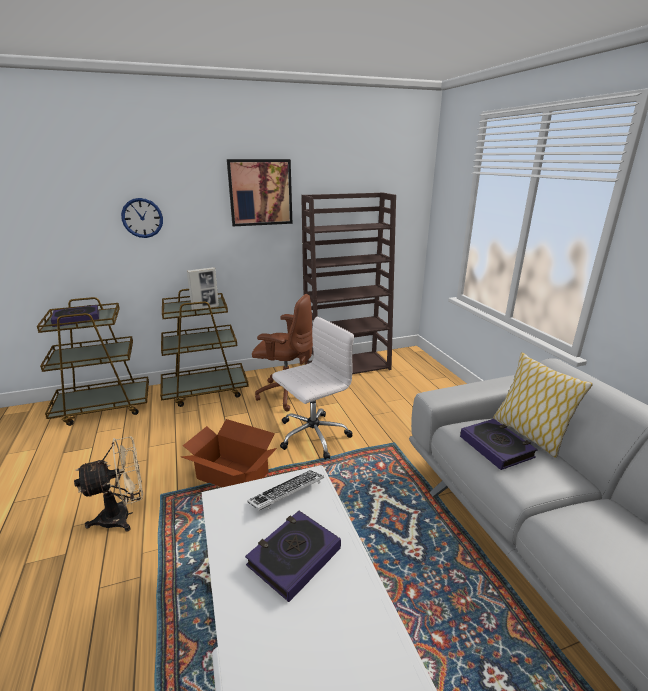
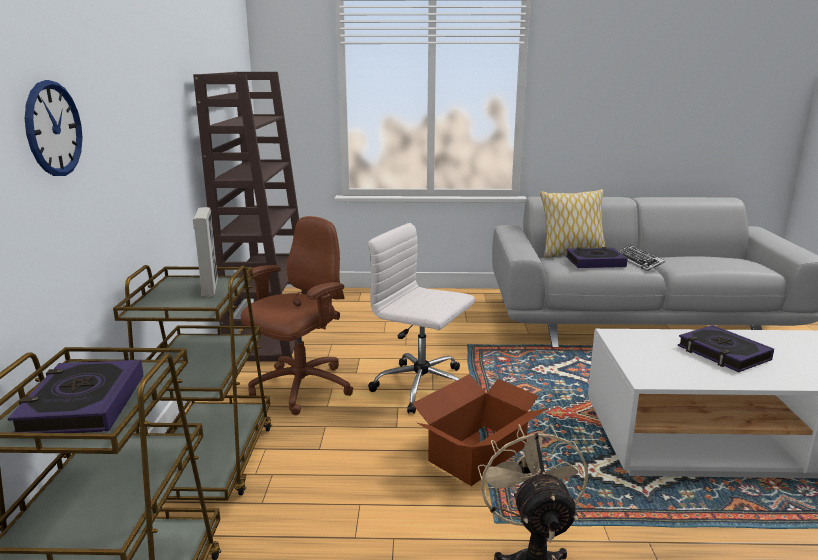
camera: 70 degrees left, 5 degrees down
(260, 192) = (161, 70): picture -> none
(287, 494) = (640, 347): keyboard -> keyboard (638, 261)
(312, 436) = (423, 387): white office chair -> white office chair turned 45 degrees counterclockwise

